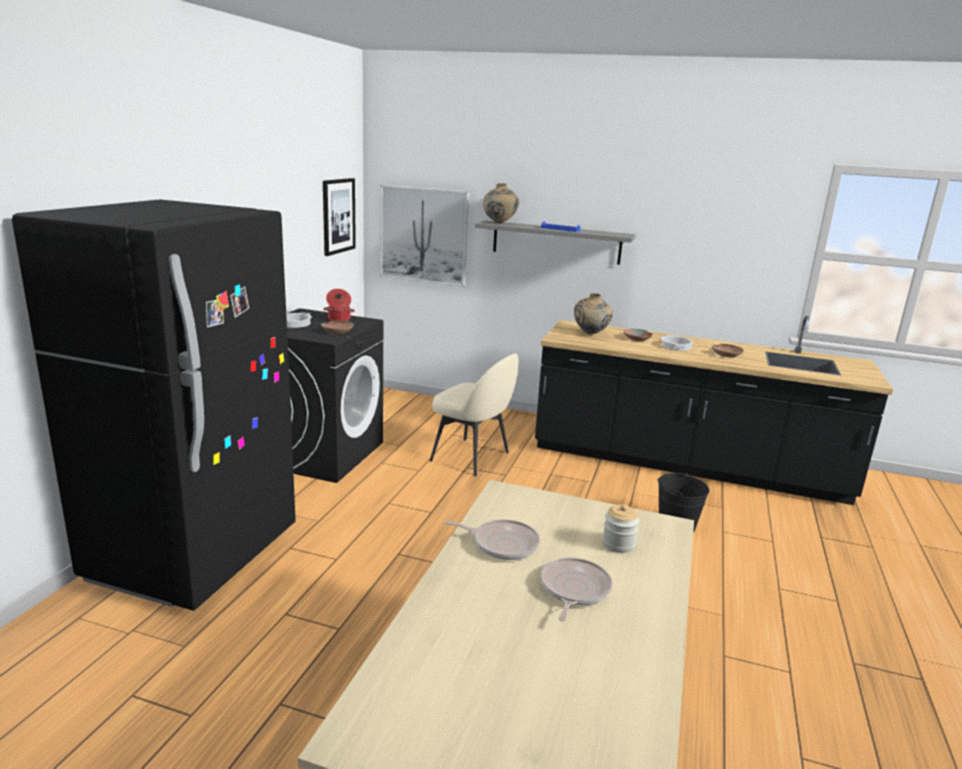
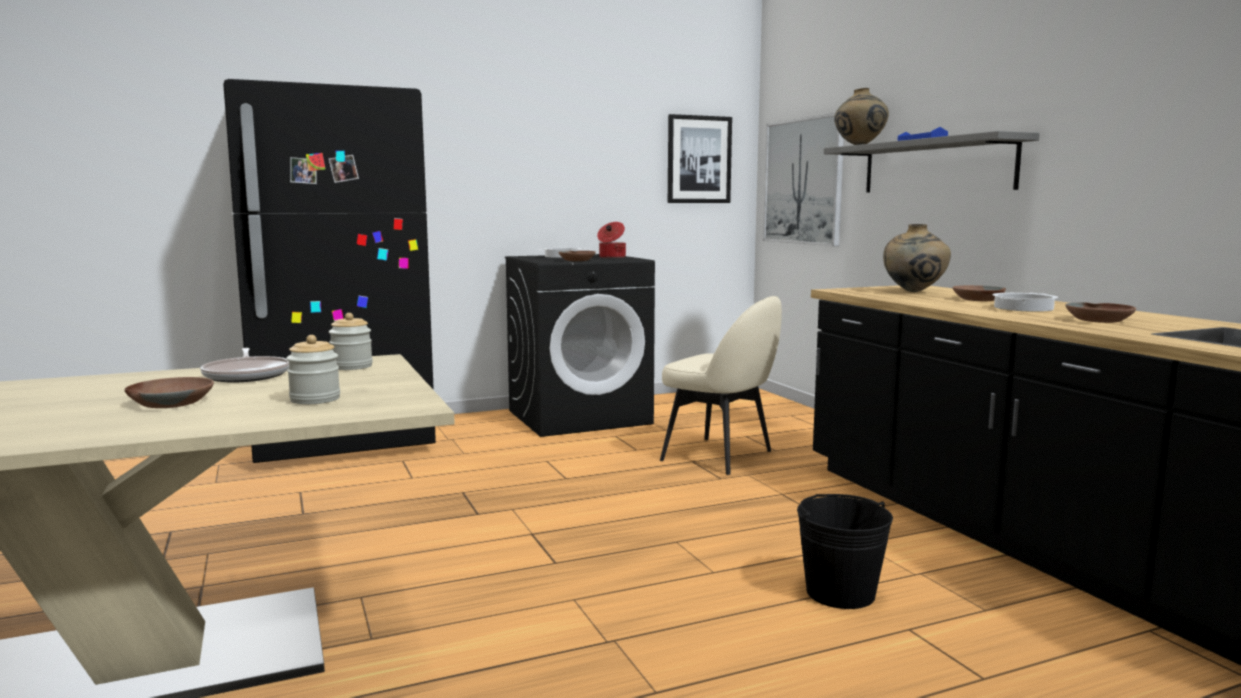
camera: 50 degrees right, 10 degrees down
(472, 457) = (719, 456): beige chair -> beige chair turned 45 degrees counterclockwise
(519, 505) = (352, 366): none -> jar
(573, 590) = (171, 402): frying pan -> brown bowl

